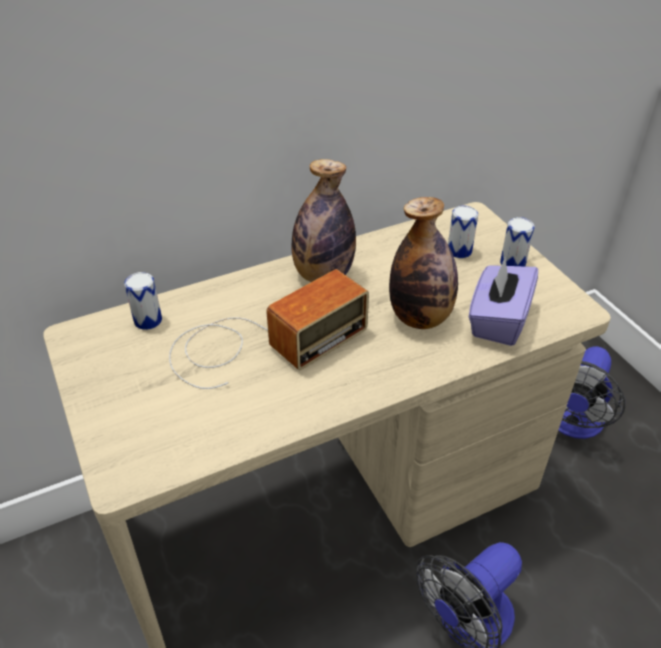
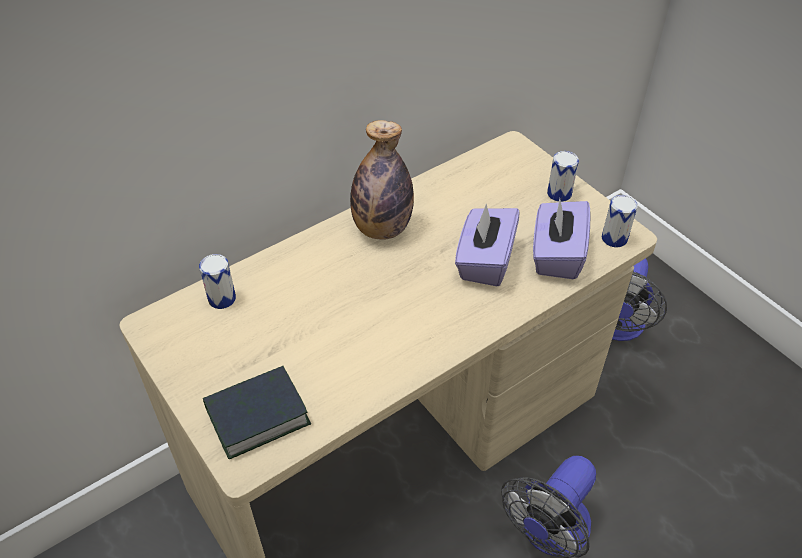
camera: 10 degrees left, 5 degrees up
(148, 436) = (257, 416): none -> book
(260, 344) = (339, 308): radio -> none
(420, 317) = (484, 261): bottle -> purple tissue box
(459, 251) = (506, 186): can -> can (614, 238)

